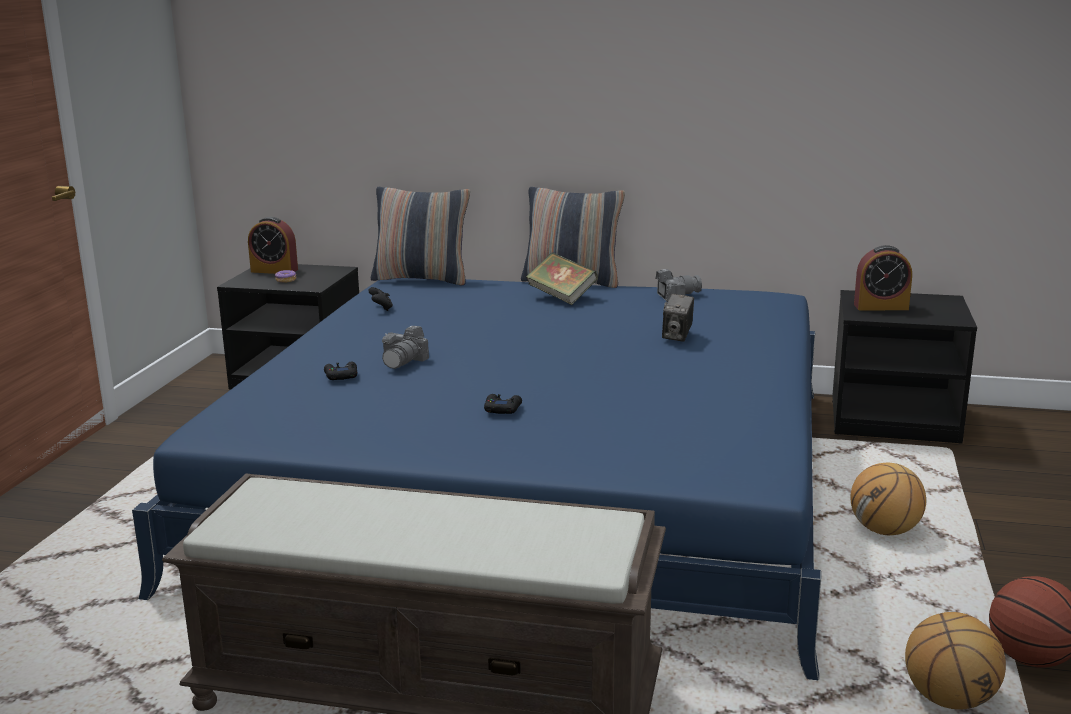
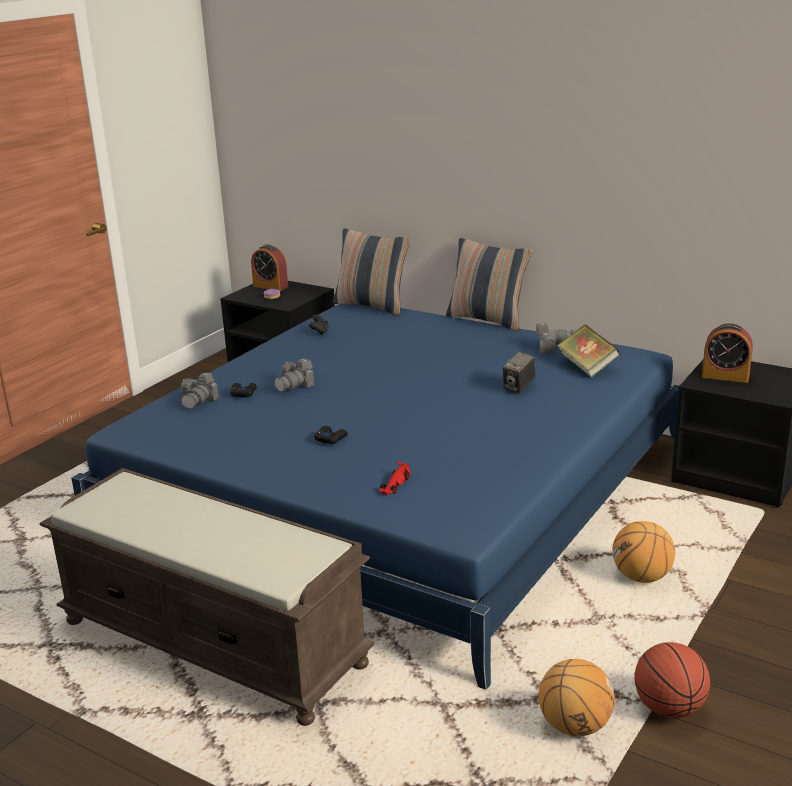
camera: 20 degrees right, 5 degrees up
(286, 390) = (199, 401): none -> camera
(561, 297) = (462, 336): book -> book (587, 367)
(629, 445) = (394, 484): none -> red toy car

